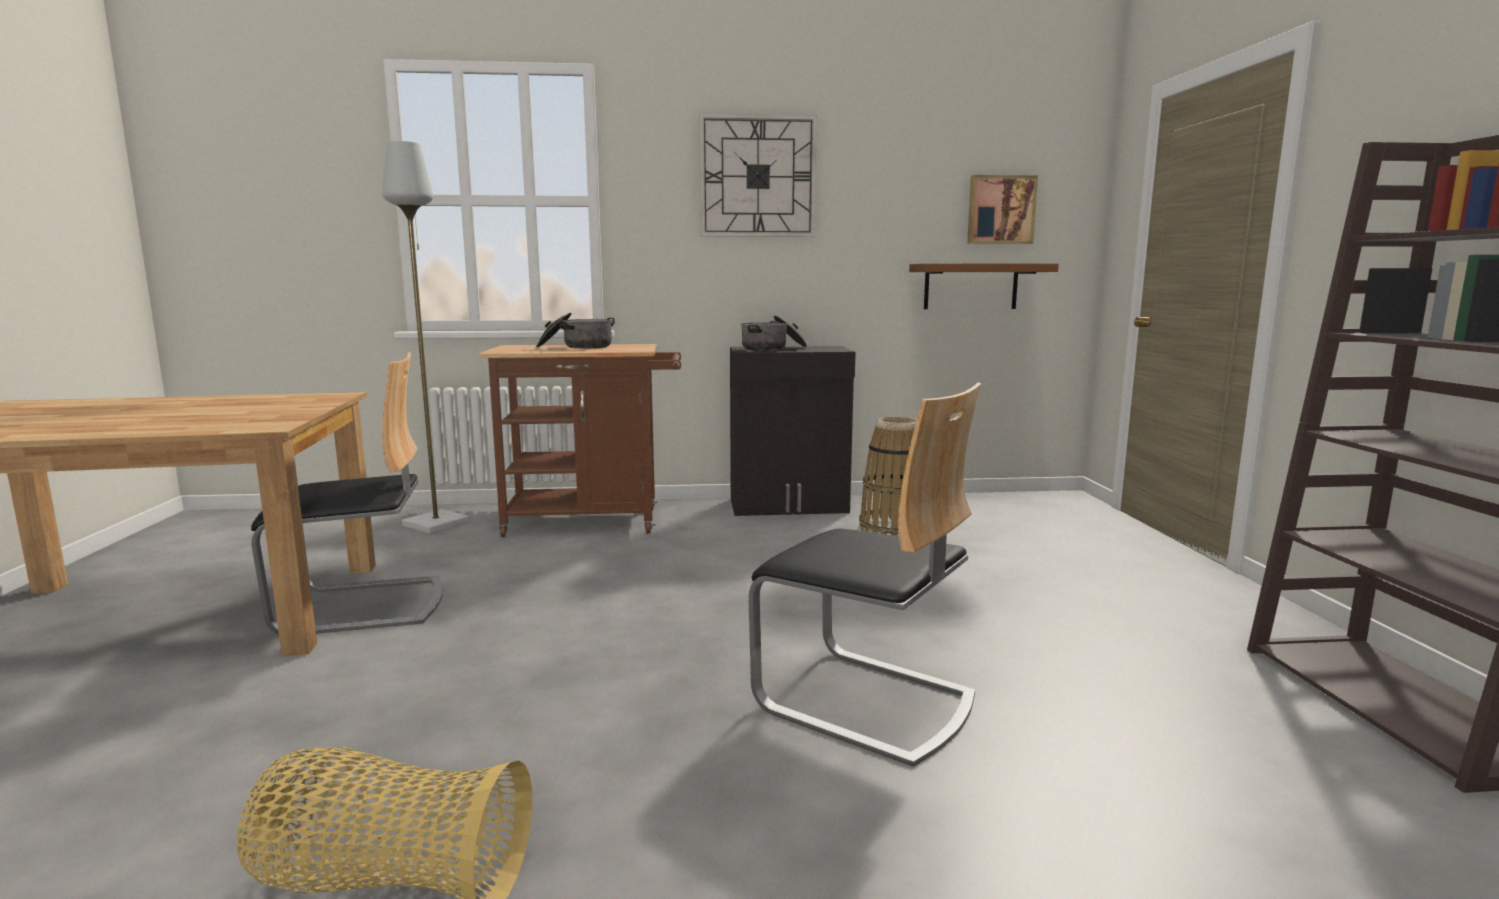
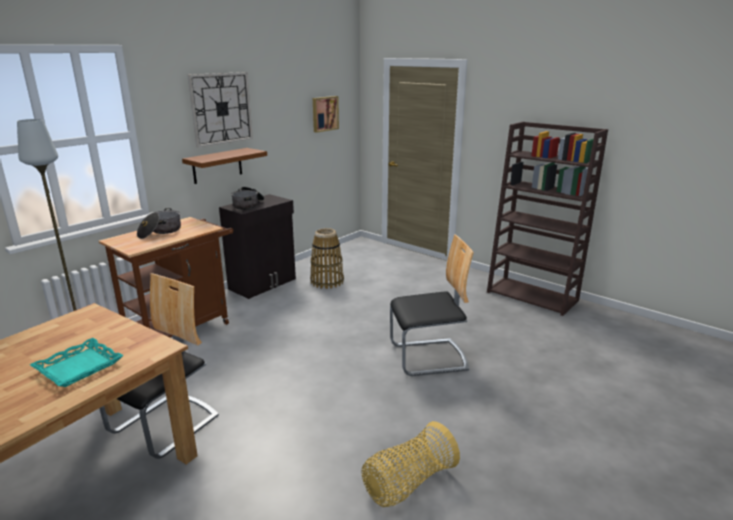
camera: 45 degrees left, 10 degrees up
(172, 420) = (79, 367): none -> turquoise tray
(970, 286) = (316, 153): brown shelf -> brown shelf (217, 165)

